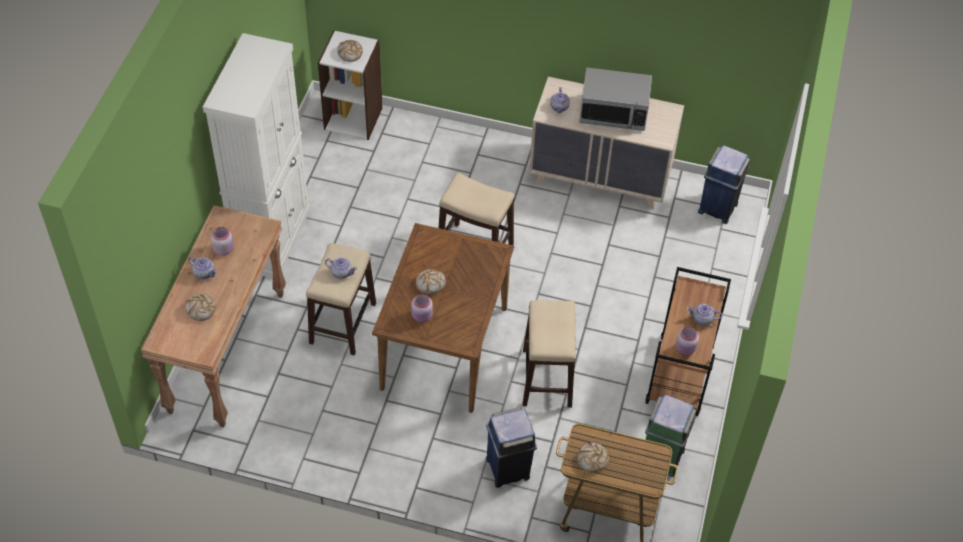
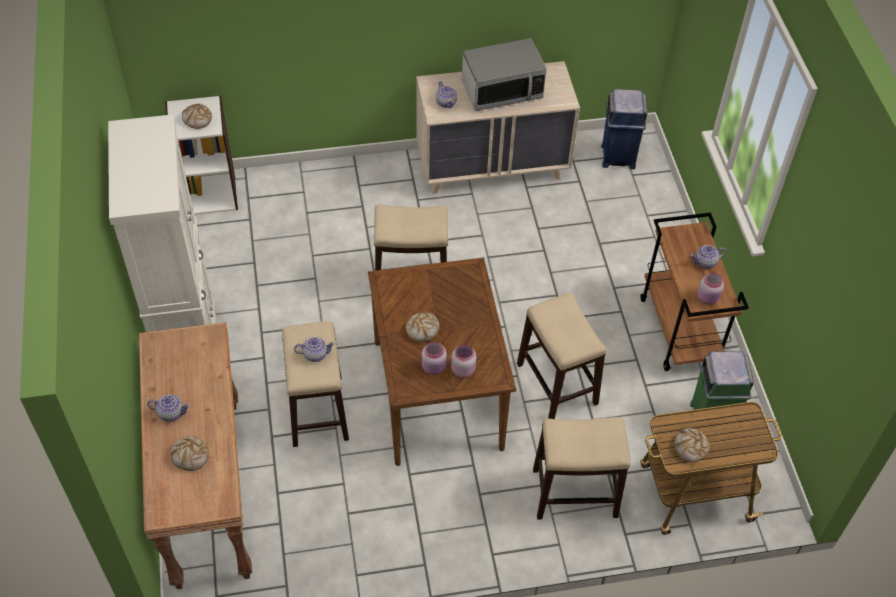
camera: 25 degrees left, 0 degrees up
(224, 249) = (179, 377): pink jar -> pink jar (463, 369)
(508, 468) = (574, 493): blue trash can -> stool

